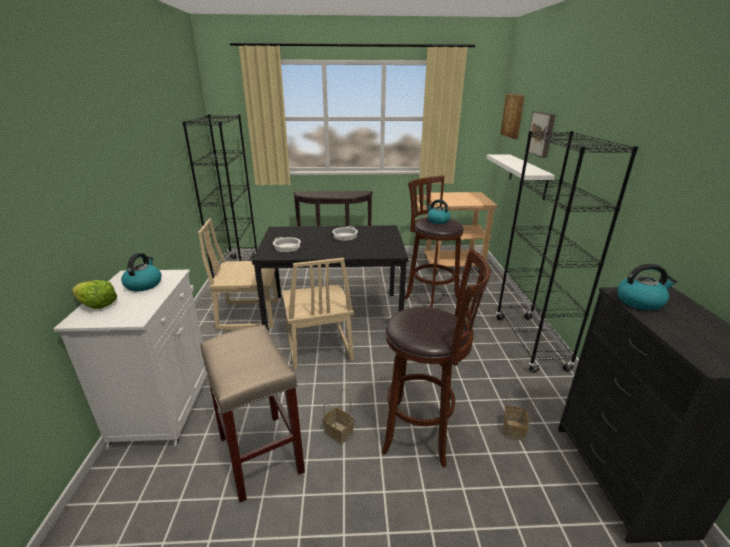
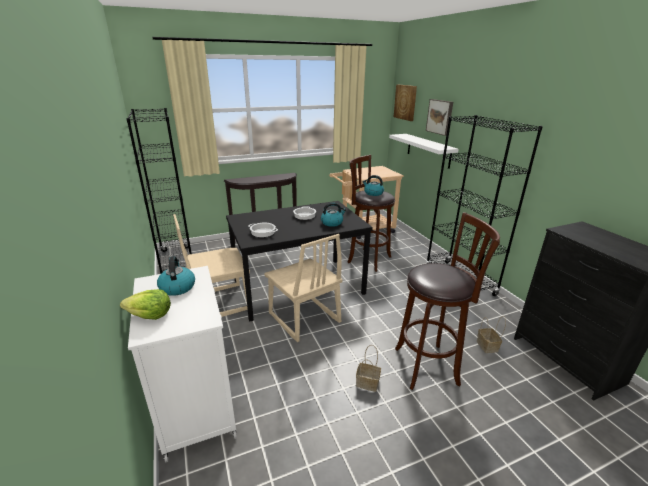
camera: 20 degrees left, 0 degrees up
(259, 453) = (315, 419): beige stool -> none
(640, 301) = (577, 234): kettle -> kettle (332, 223)

